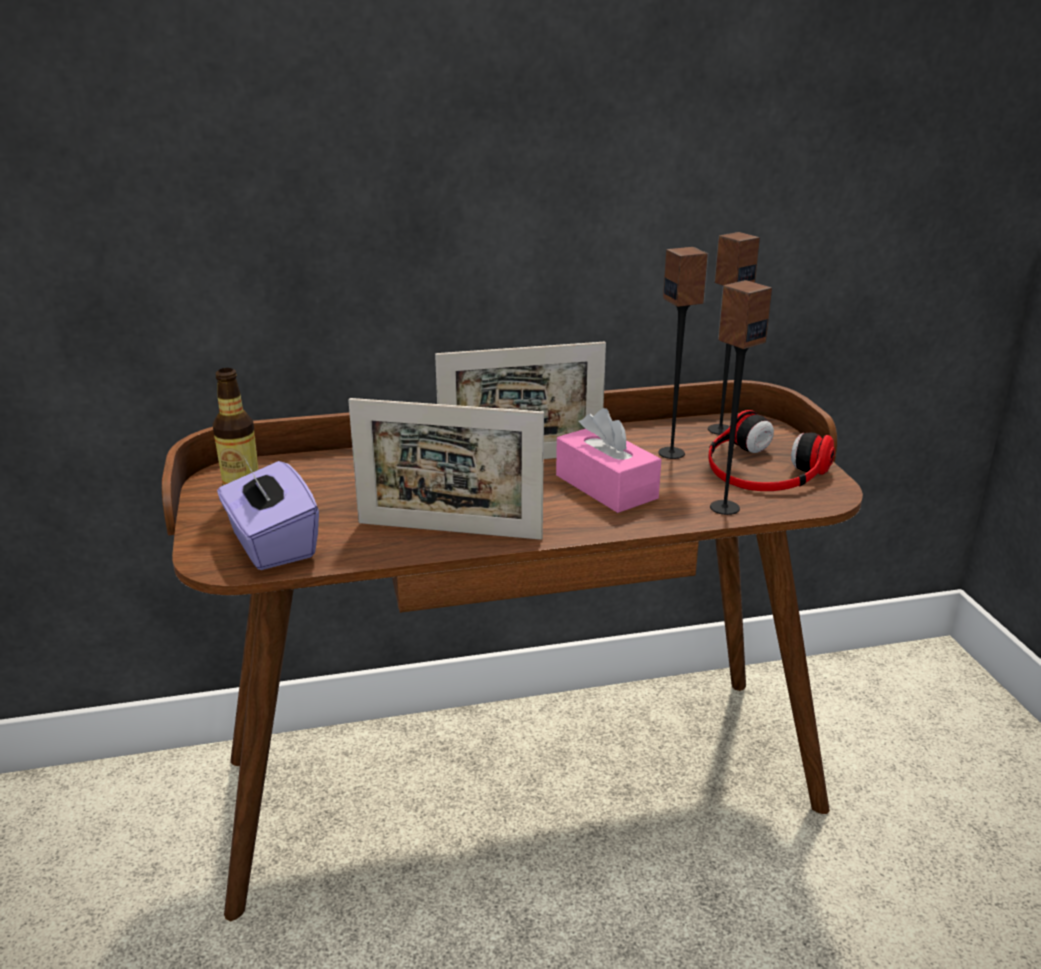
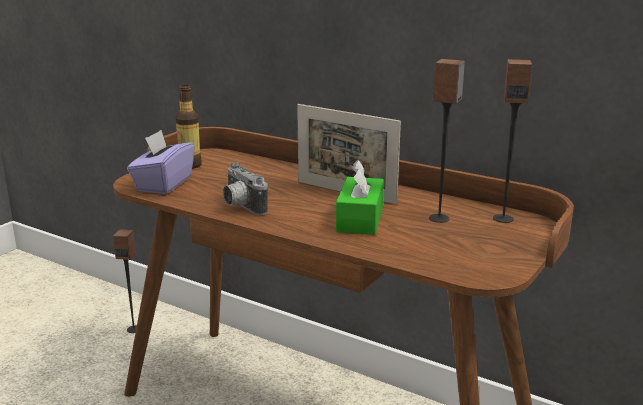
camera: 45 degrees right, 5 degrees down
(449, 530) = (240, 207): picture frame -> camera
(606, 487) = (360, 219): pink tissue box -> green tissue box
(724, 507) = (402, 254): speaker -> speaker (134, 329)
(762, 469) = (478, 246): headphones -> none

